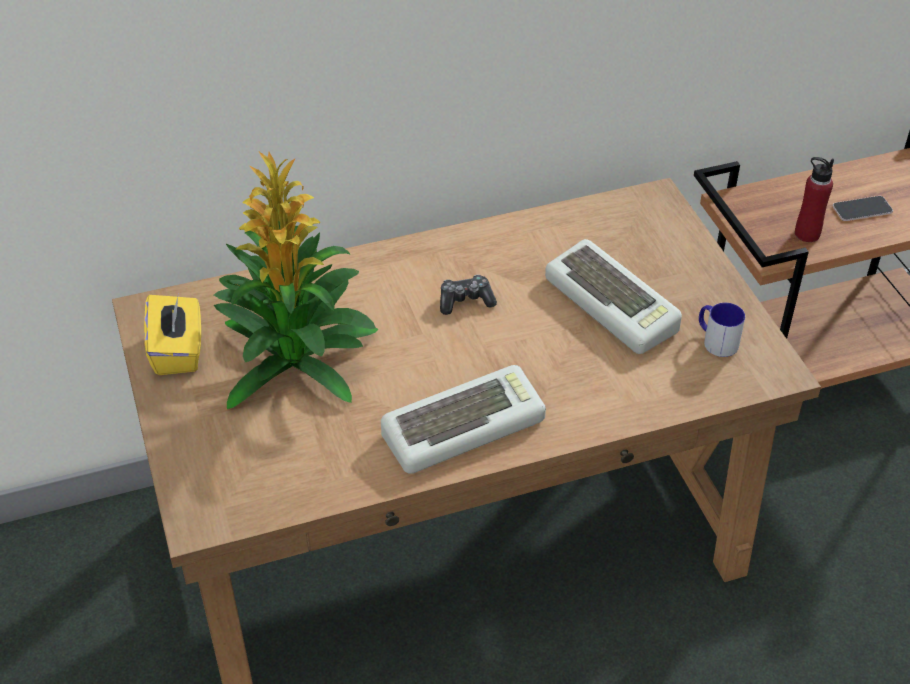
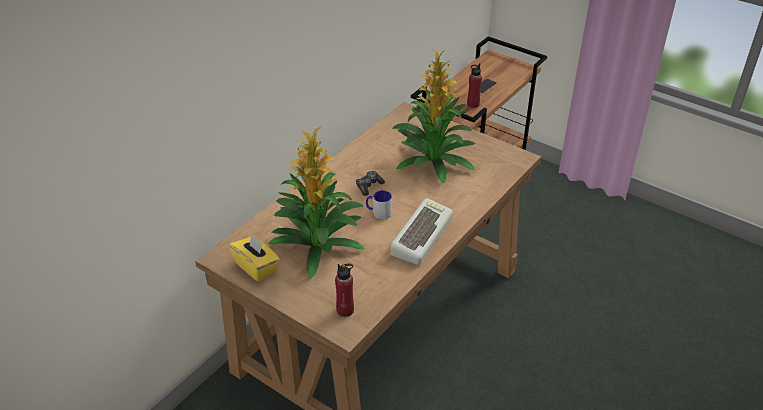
camera: 35 degrees left, 5 degrees down
(229, 487) = (345, 310): none -> red bottle
(614, 304) = (433, 160): keyboard -> potted plant
(715, 340) = (486, 156): mug -> mug (378, 212)

